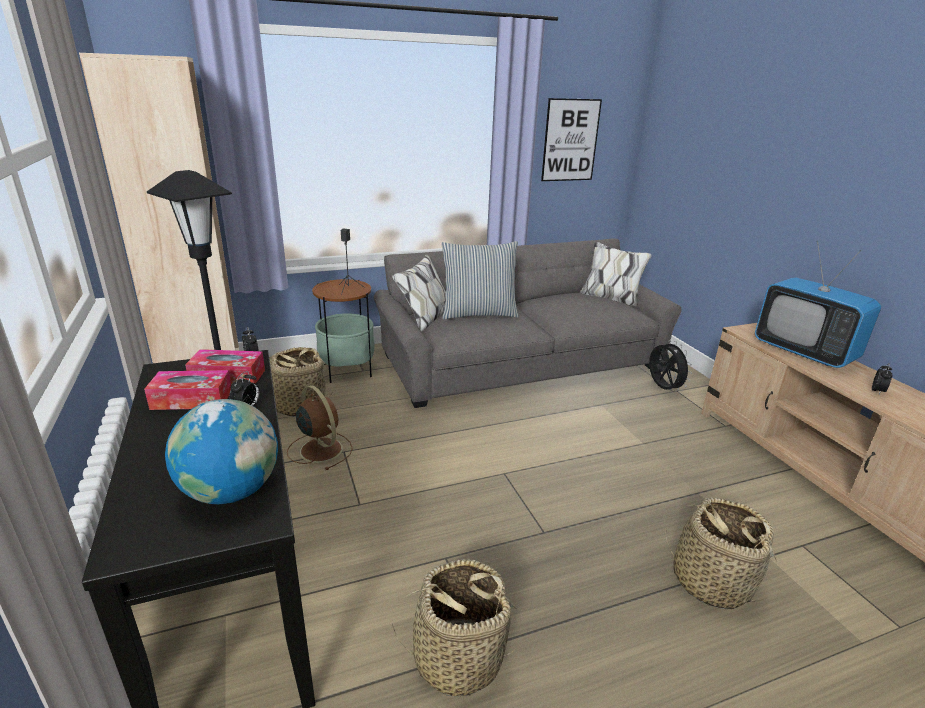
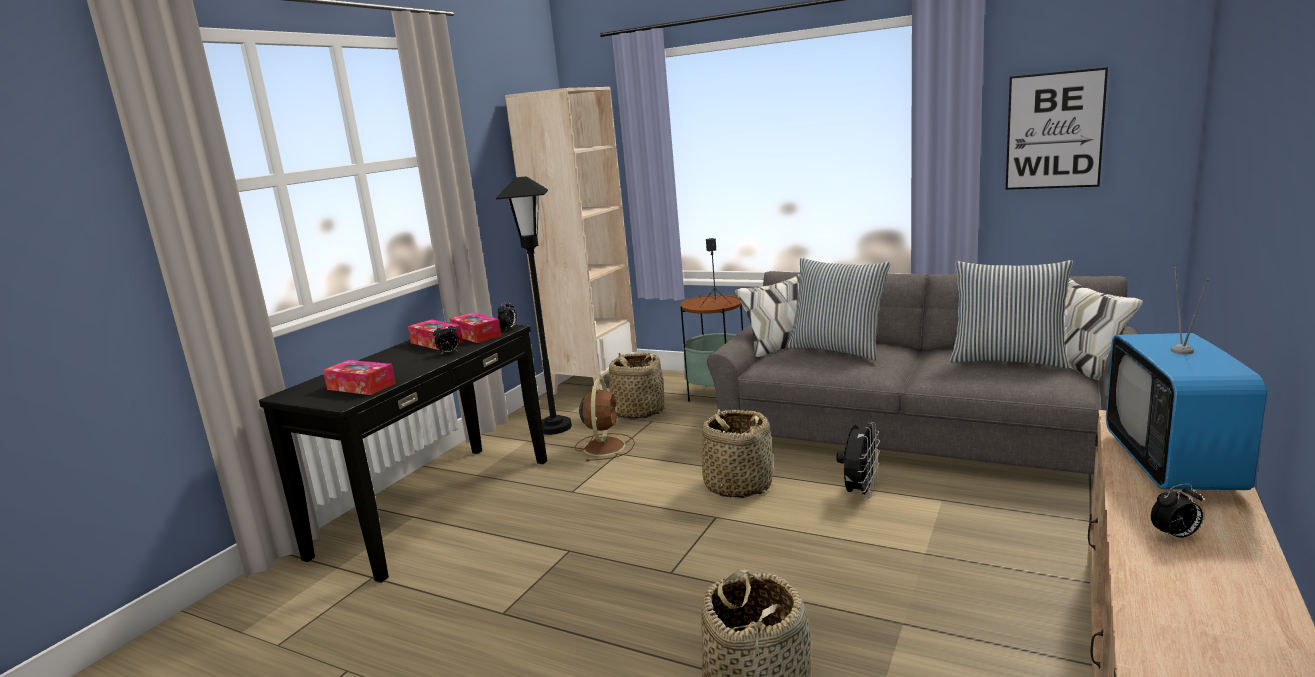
camera: 50 degrees right, 10 degrees down
(231, 491) = (361, 386): globe -> tissue box
(458, 657) = (478, 608): basket -> basket (738, 485)
(585, 301) = (1007, 360): none -> pillow
(662, 388) = (1078, 513): black fan -> black fan (860, 493)

